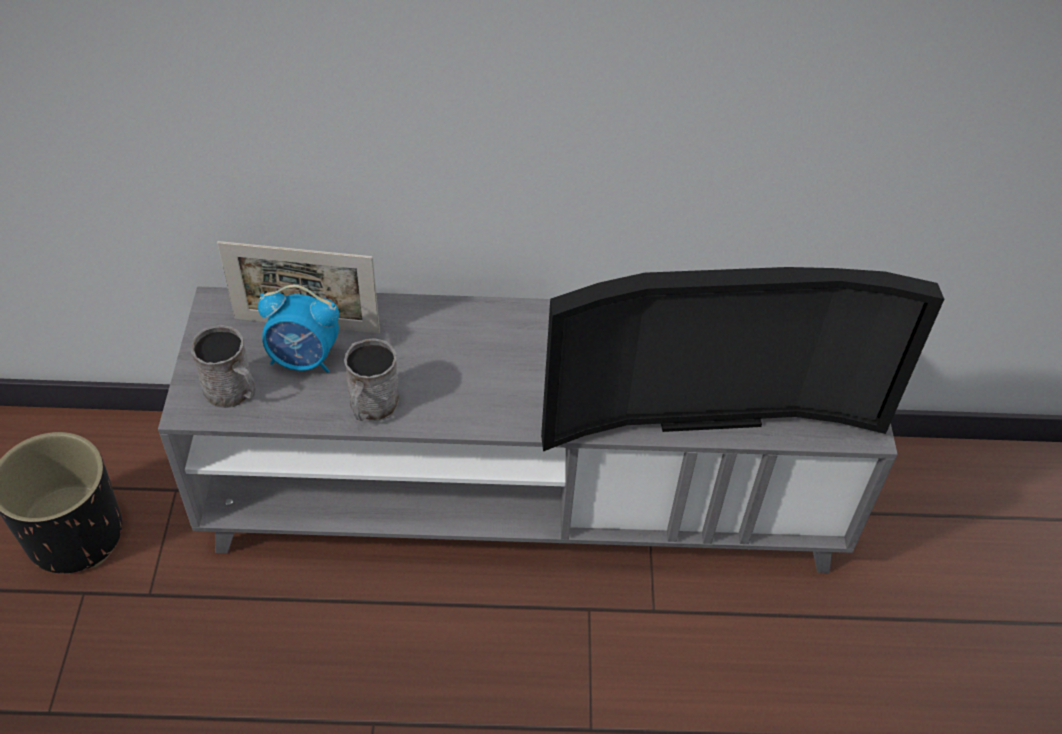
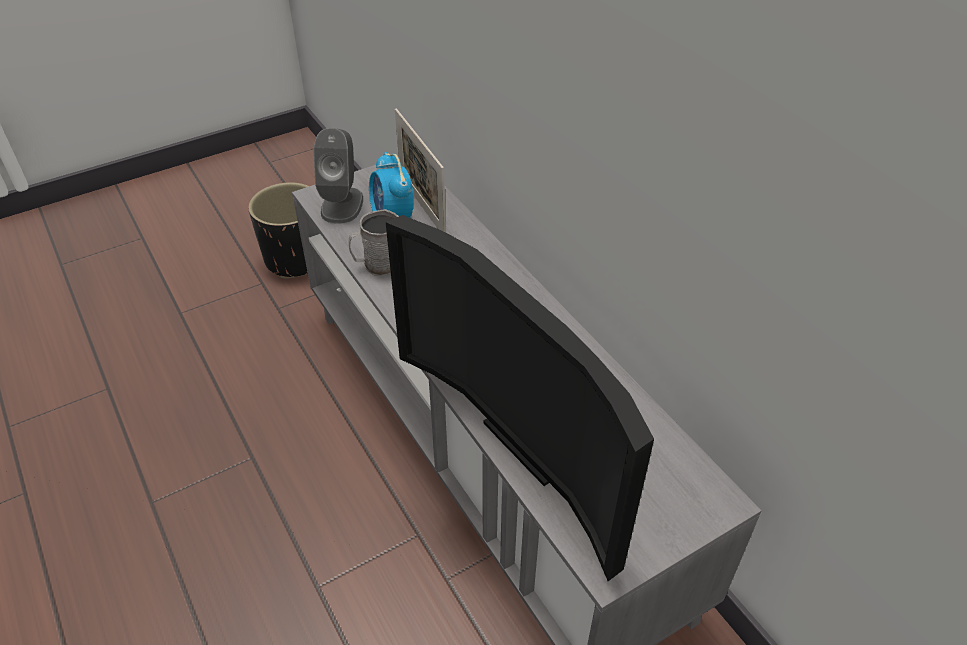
camera: 60 degrees right, 5 degrees down
(234, 392) = (342, 204): grey mug -> grey speaker

